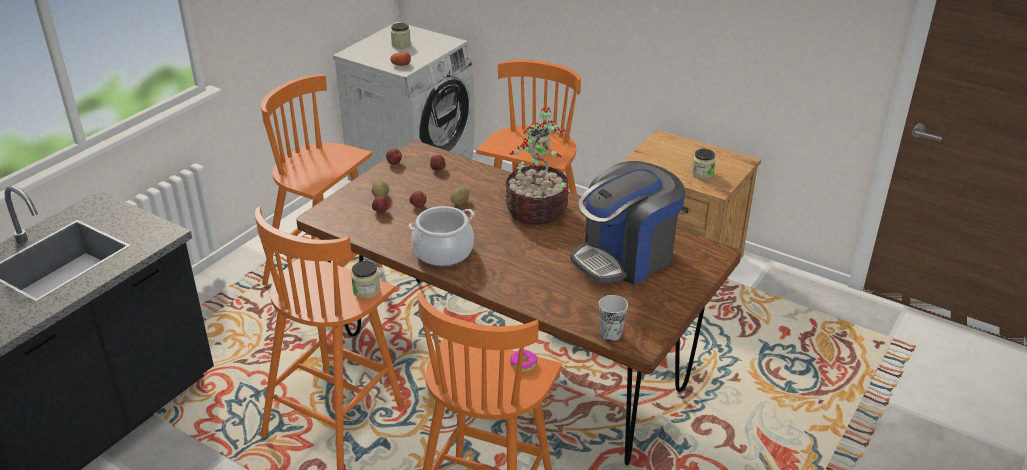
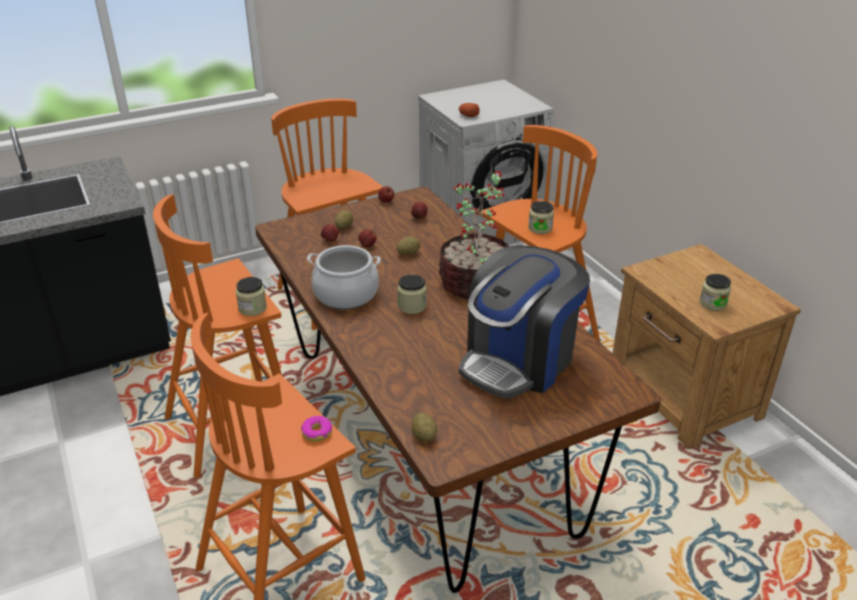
camera: 30 degrees right, 0 degrees up
(401, 45) = (487, 99): jar -> jar (412, 306)
(611, 334) = (424, 436): cup -> potato
(625, 257) = (519, 360): coffee machine -> coffee machine turned 45 degrees counterclockwise

